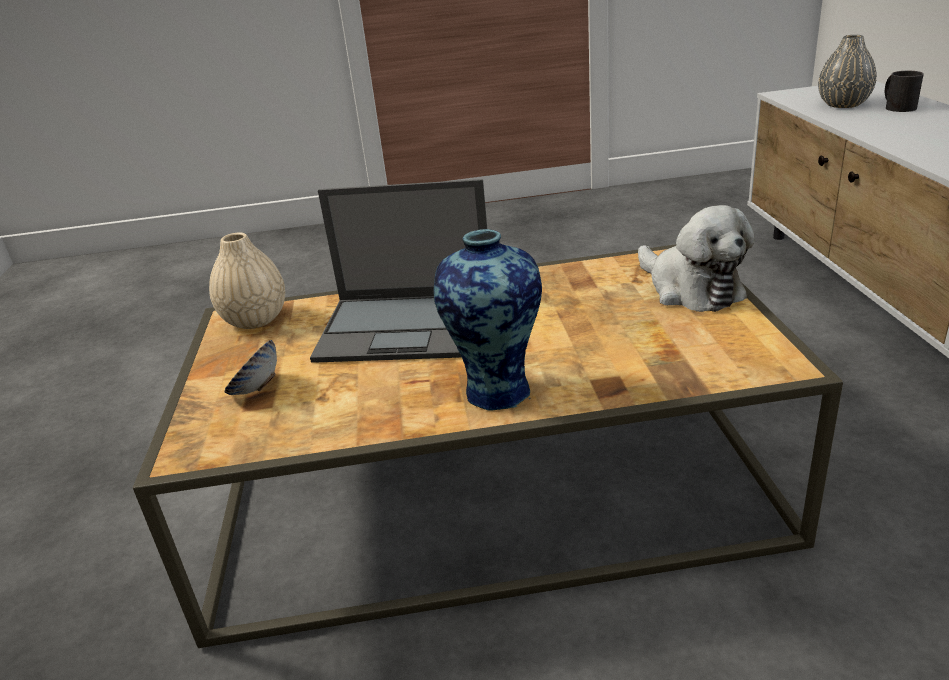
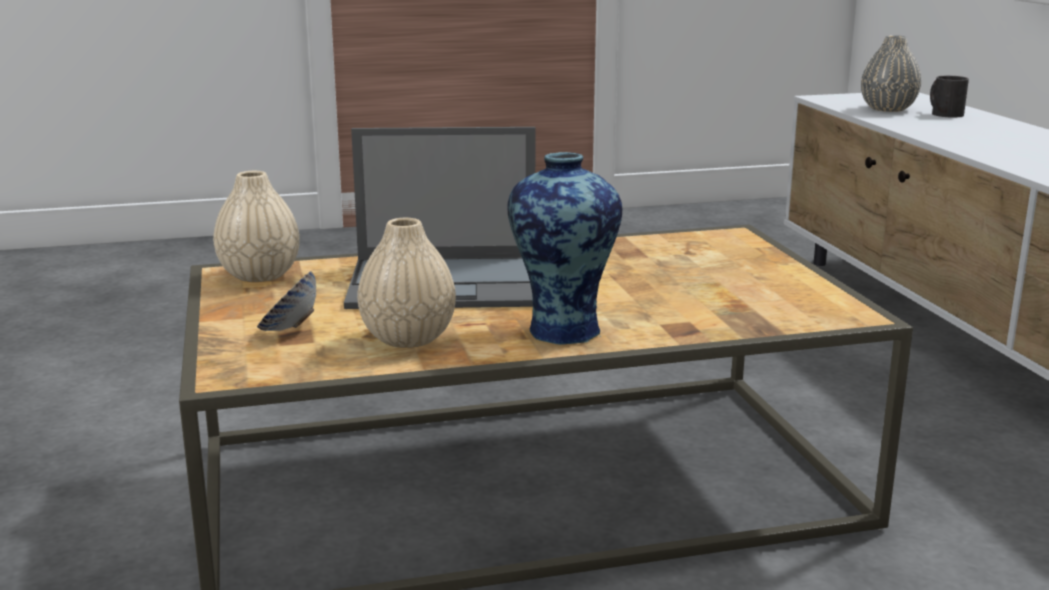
camera: 10 degrees left, 10 degrees down
(355, 402) = (408, 338): none -> beige vase
(690, 289) = (749, 260): plush toy -> none

